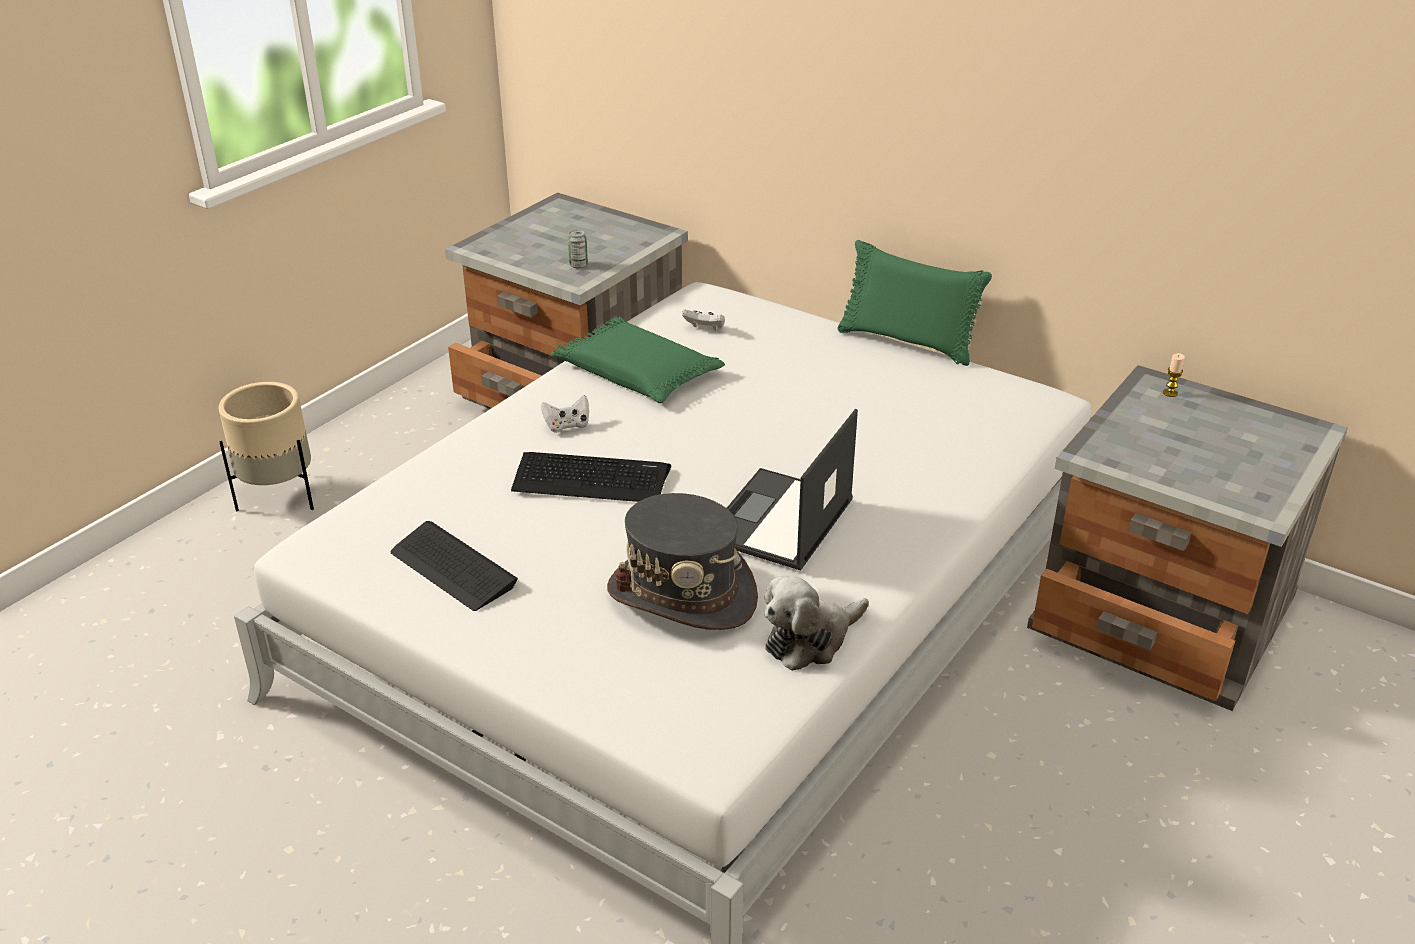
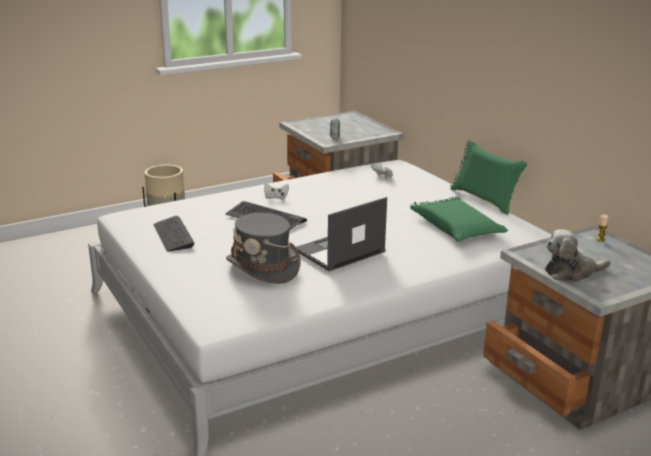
camera: 25 degrees right, 10 degrees down
(637, 370) = (332, 185): green pillow -> green pillow (456, 225)
(810, 640) = (307, 297): plush toy -> plush toy (571, 272)

